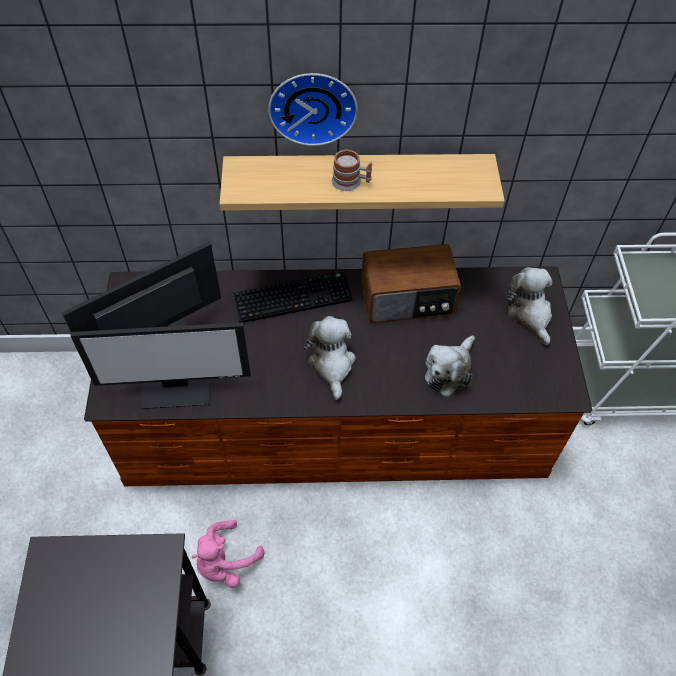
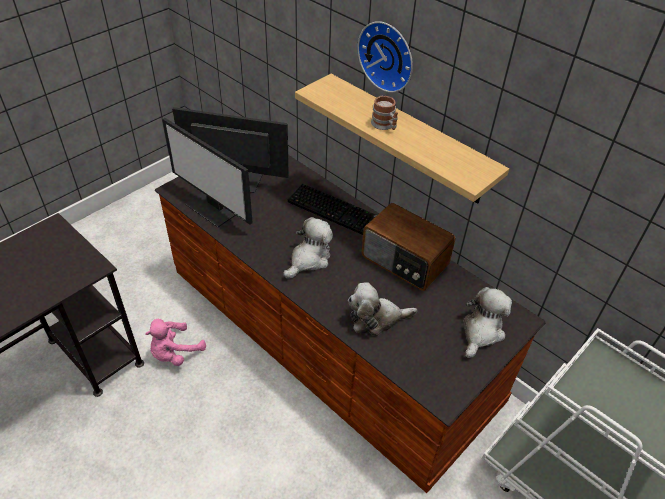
camera: 45 degrees right, 10 degrees down
(225, 562) = (175, 353): pink plush toy -> pink plush toy turned 45 degrees counterclockwise

